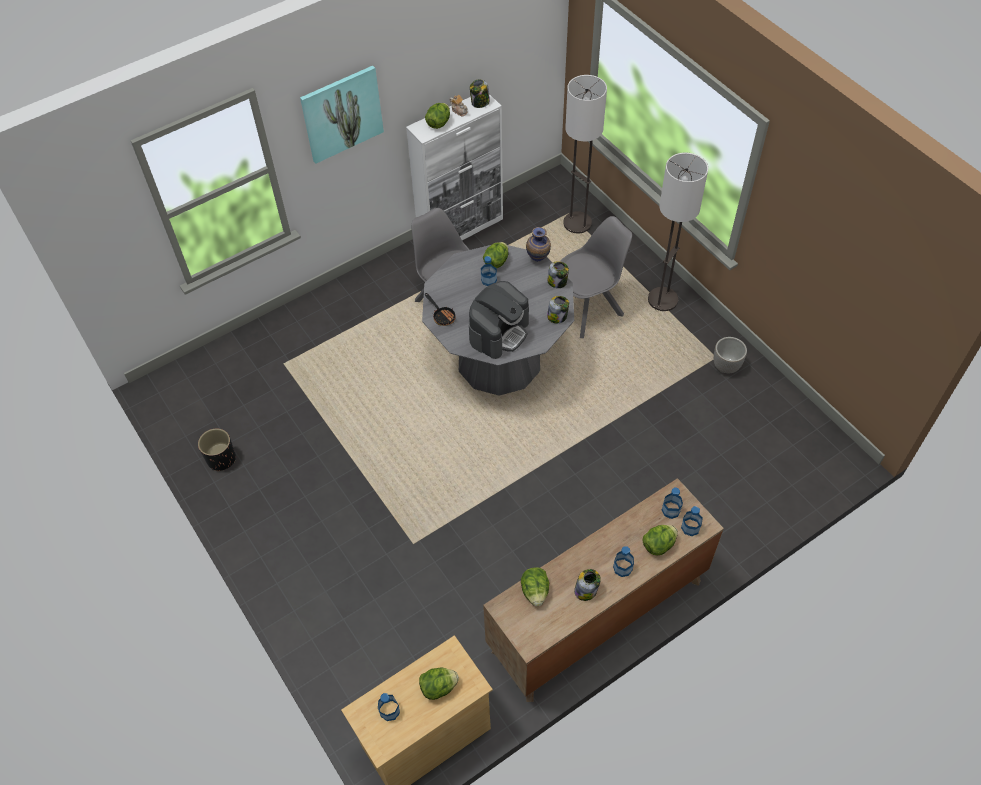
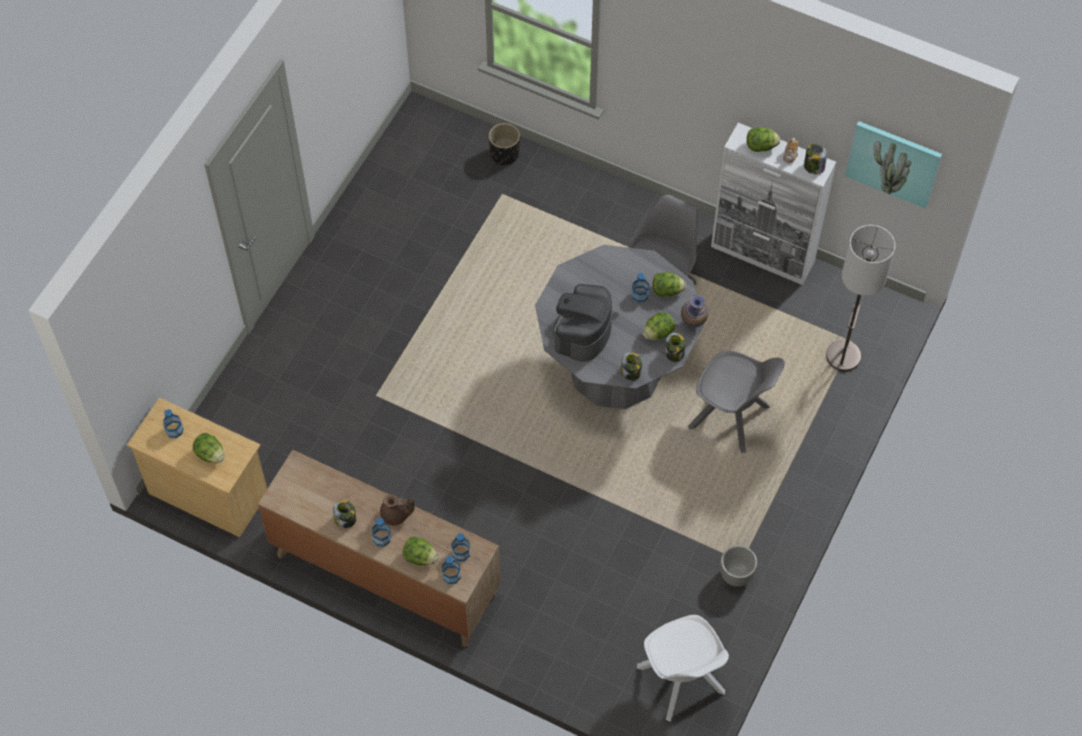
camera: 60 degrees right, 5 degrees up
(221, 459) = (375, 204): black planter -> black planter (504, 154)
(342, 114) = (677, 62): picture -> picture (893, 163)
(442, 316) = (573, 278): frying pan -> none
(499, 332) = (582, 332): coffee machine -> coffee machine turned 105 degrees clockwise
(535, 591) = (324, 481): lettuce -> lettuce (658, 333)
(604, 545) = (396, 515): none -> brown teapot
(663, 300) = (788, 481): floor lamp -> none
(803, 442) = (681, 682): none -> white chair

